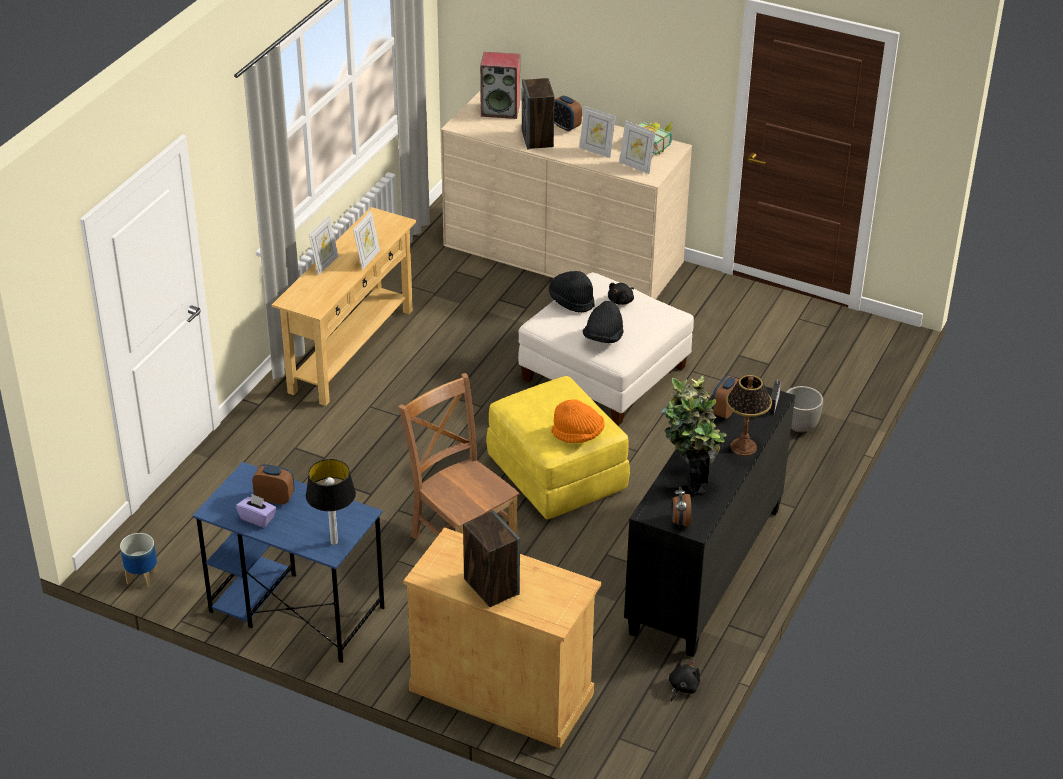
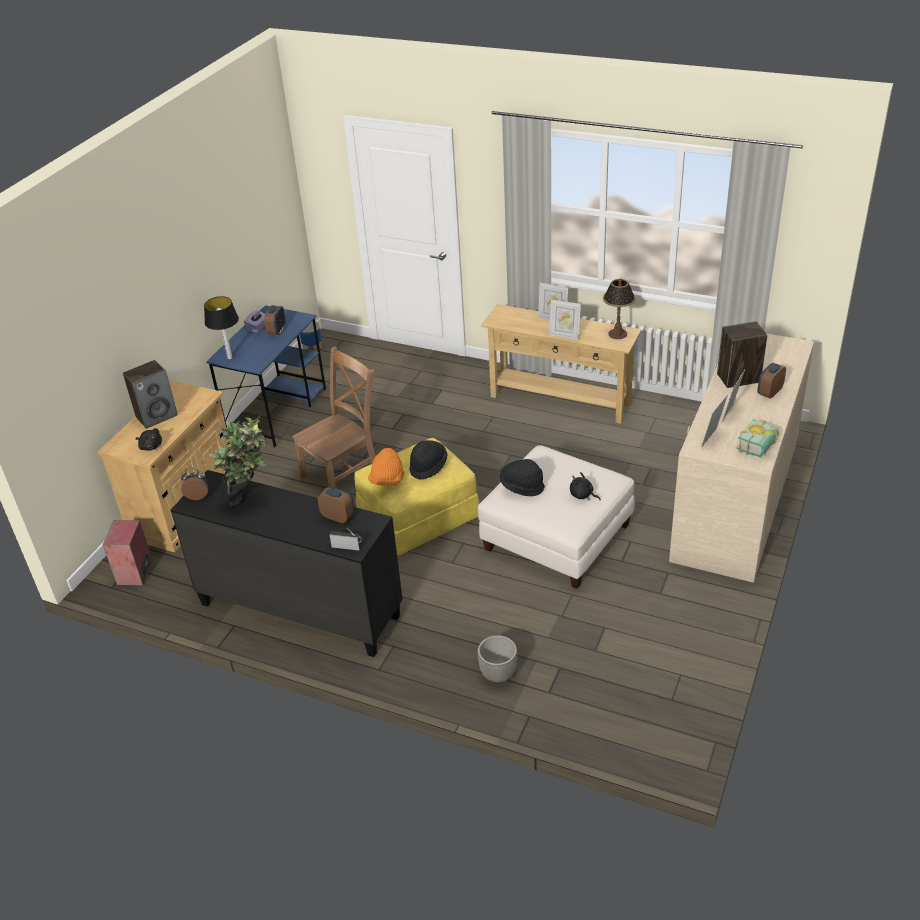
camera: 90 degrees right, 0 degrees up
(501, 110) = (781, 355): speaker -> speaker (135, 573)
(571, 301) = (574, 465): black hat -> black hat (428, 467)
(682, 687) = (171, 600): black plush toy -> black plush toy (150, 446)
(744, 447) = (287, 529): table lamp -> table lamp (617, 334)

